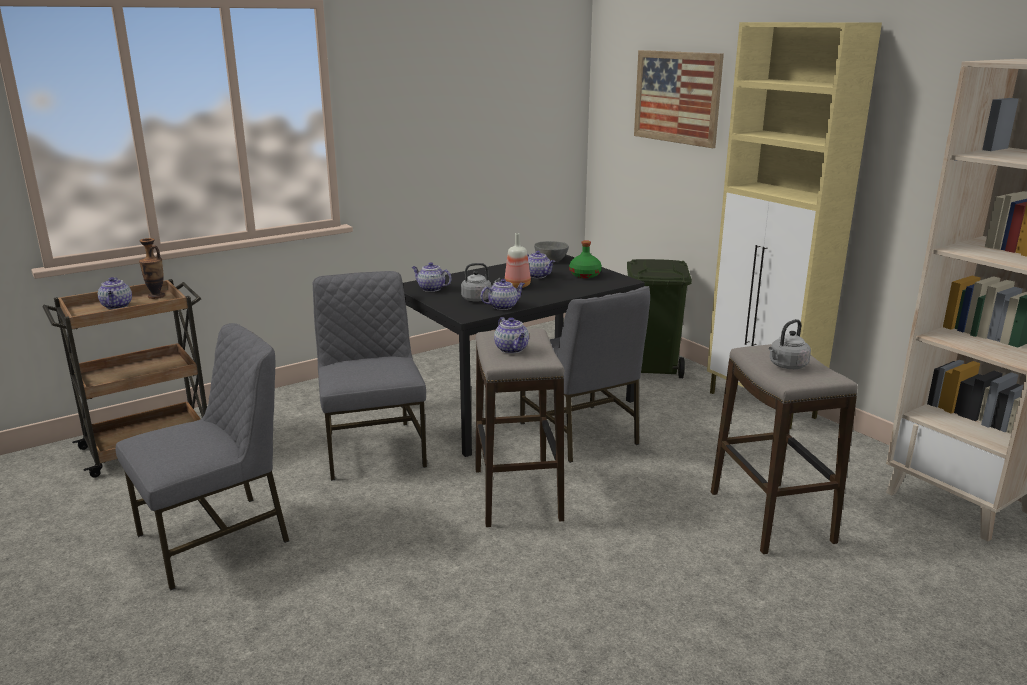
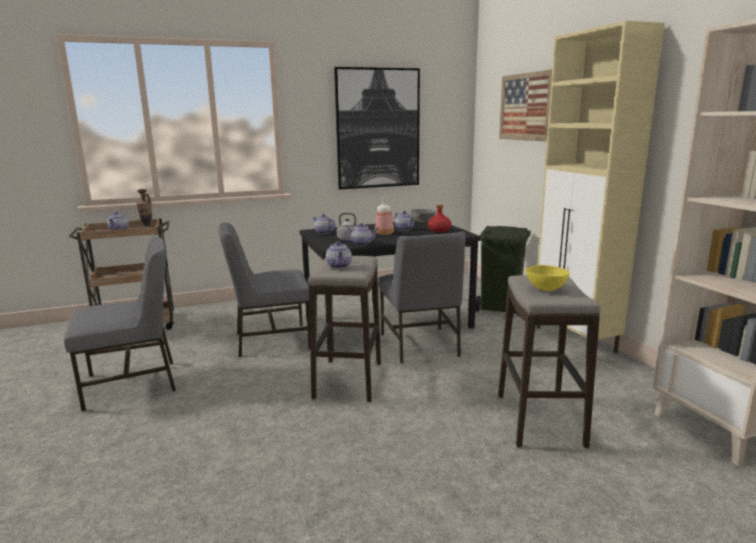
camera: 15 degrees right, 5 degrees down
(373, 448) = (271, 340): grey chair -> grey chair turned 105 degrees counterclockwise
(466, 123) = (378, 129): none -> picture
(585, 275) = (439, 230): green bottle -> red bottle
(786, 366) = (545, 289): grey kettle -> yellow bowl

